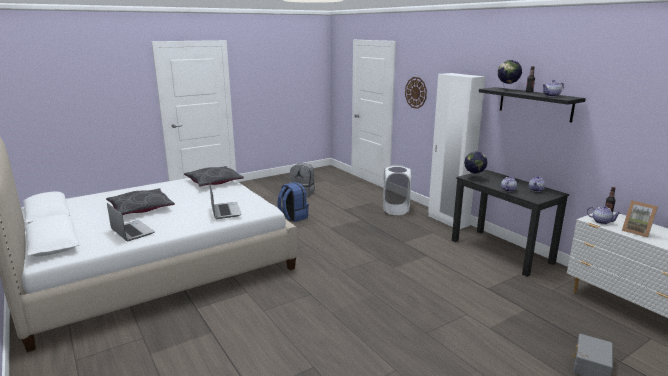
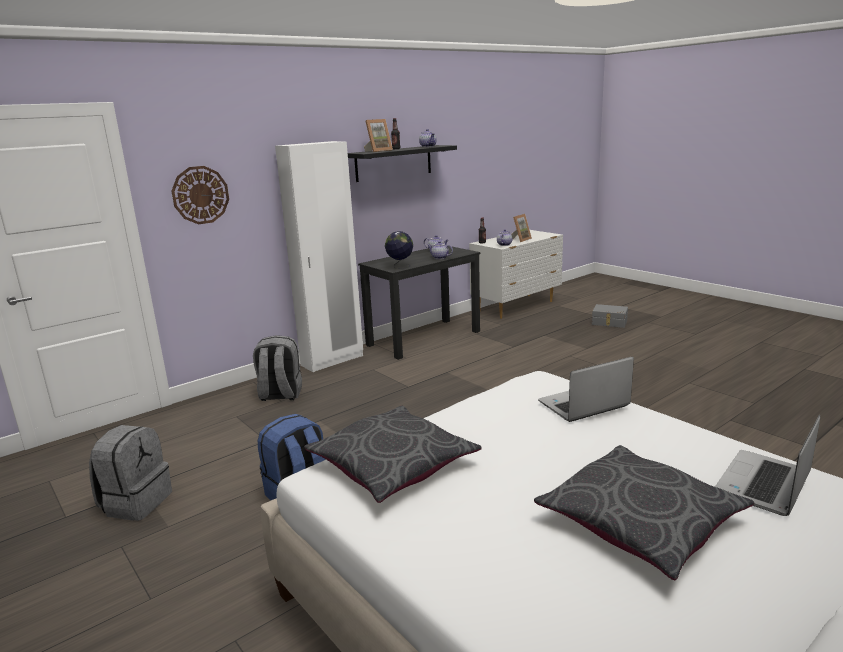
camera: 95 degrees left, 0 degrees up
(395, 210) = (280, 395): white laundry basket -> grey backpack
(507, 90) = (378, 151): globe -> picture frame

